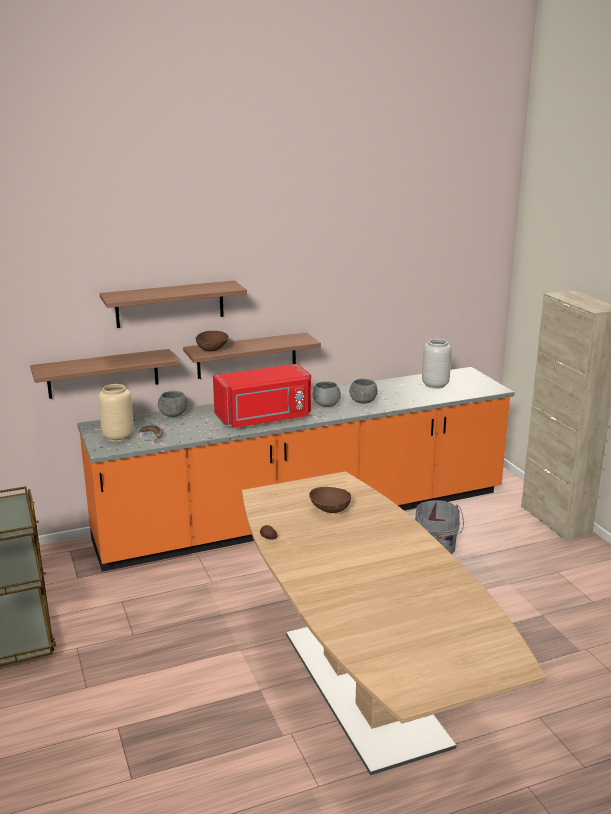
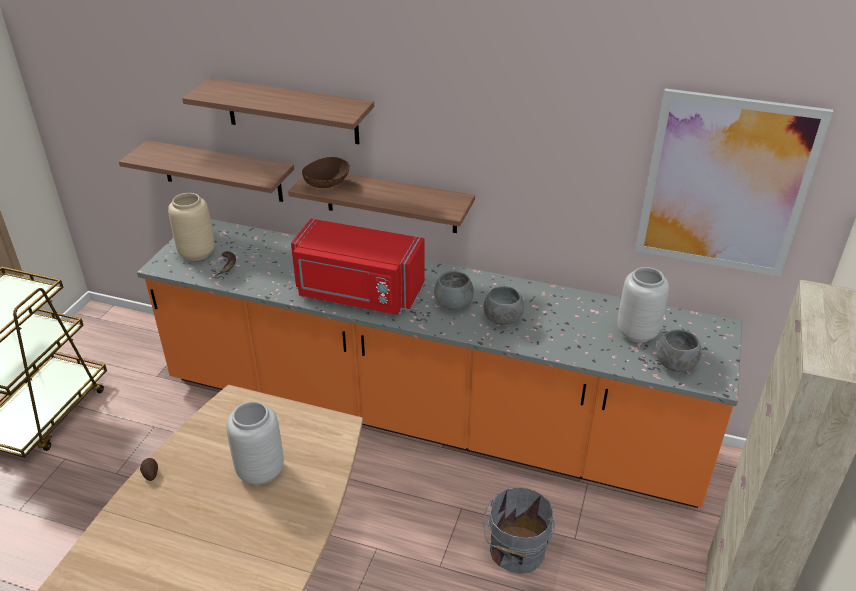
camera: 40 degrees right, 15 degrees up
(173, 415) = (284, 244): grey bowl -> grey bowl (674, 364)
(329, 510) = (260, 470): brown bowl -> grey vase
(450, 281) = (725, 185): none -> picture

